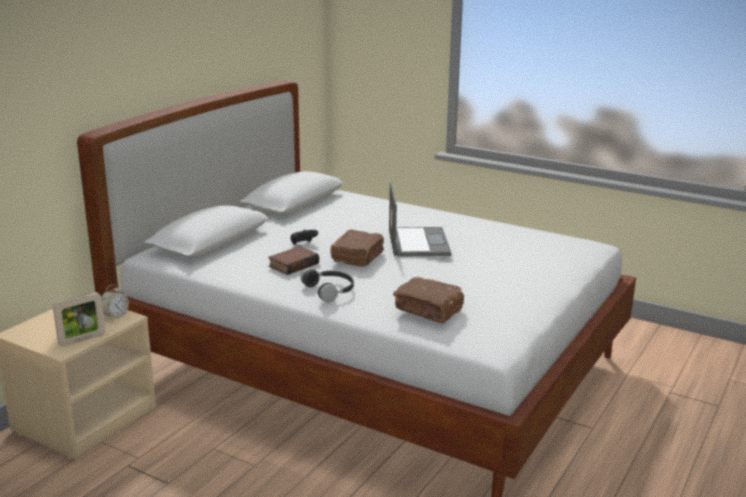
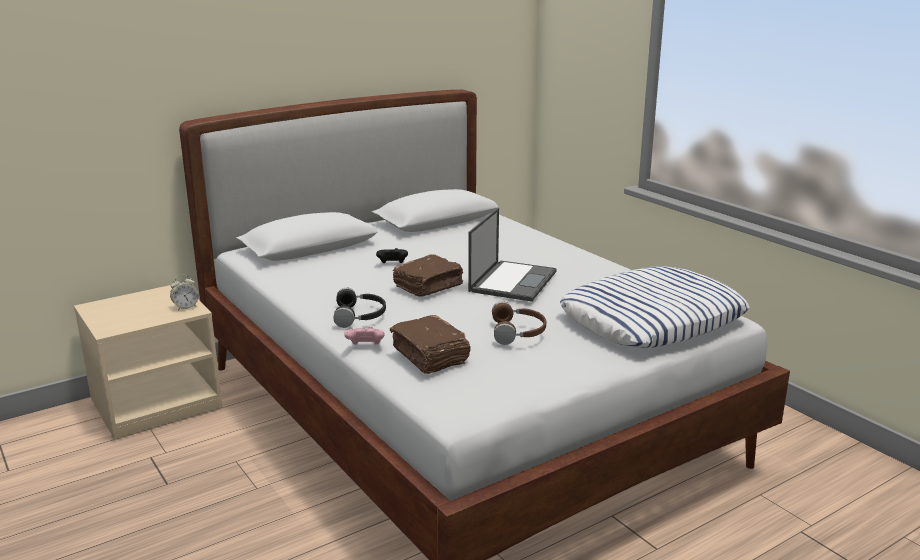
camera: 25 degrees right, 0 degrees up
(82, 340) = (134, 323): picture frame -> none
(293, 264) = (357, 283): book -> none
(366, 314) = (365, 347): none -> pink game controller
(470, 280) = (519, 332): none -> brown headphones
(547, 254) = (652, 319): none -> pillow

